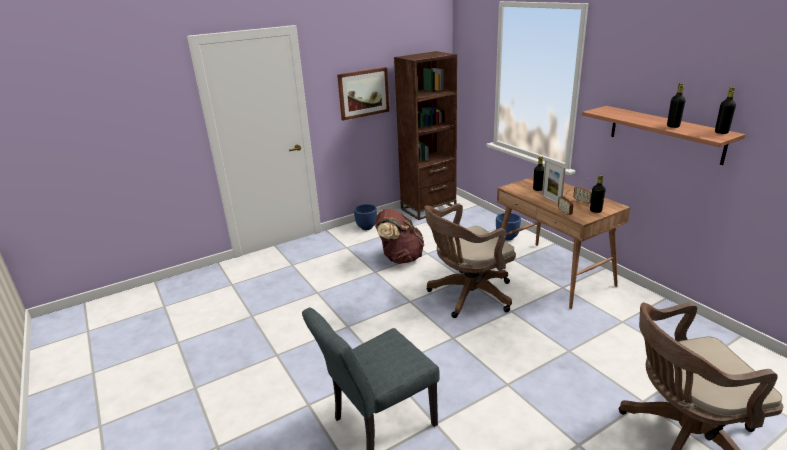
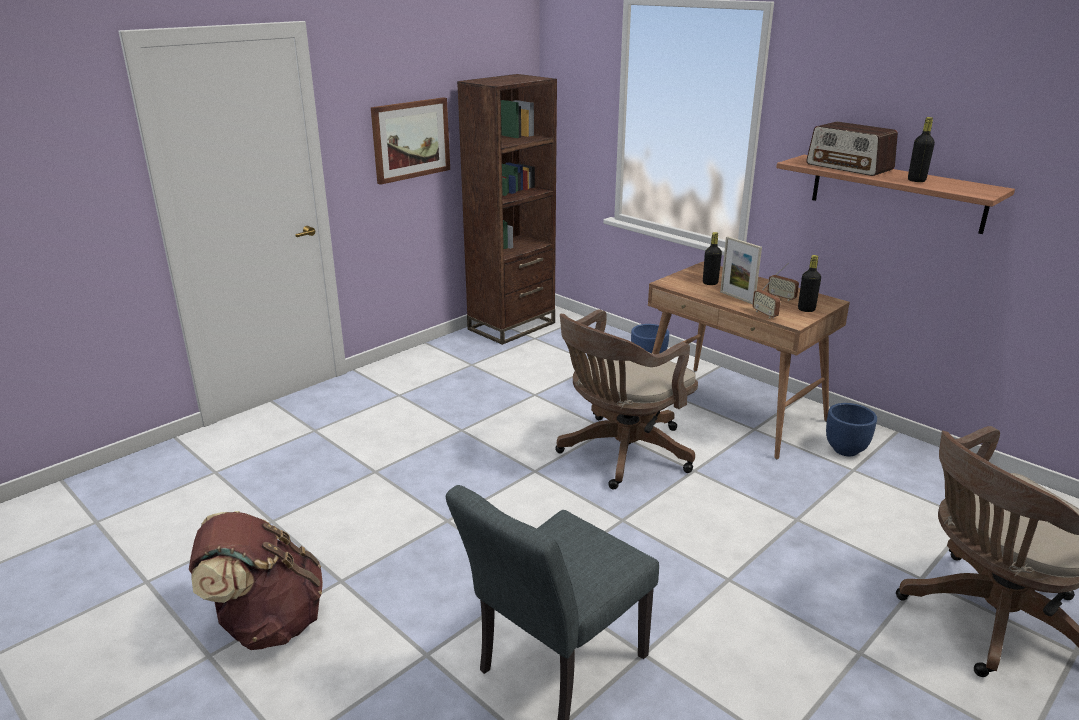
camera: 15 degrees left, 0 degrees up
(366, 227) = (421, 361): blue planter -> blue planter (845, 450)
(400, 258) = (494, 405): brown backpack -> brown backpack (267, 623)
(631, 115) = (849, 167): none -> radio
(721, 132) = (984, 187): black bottle -> none

